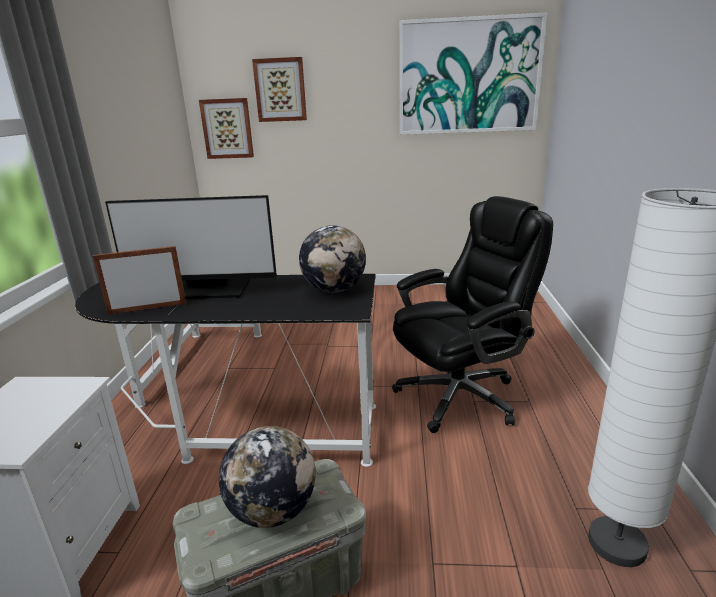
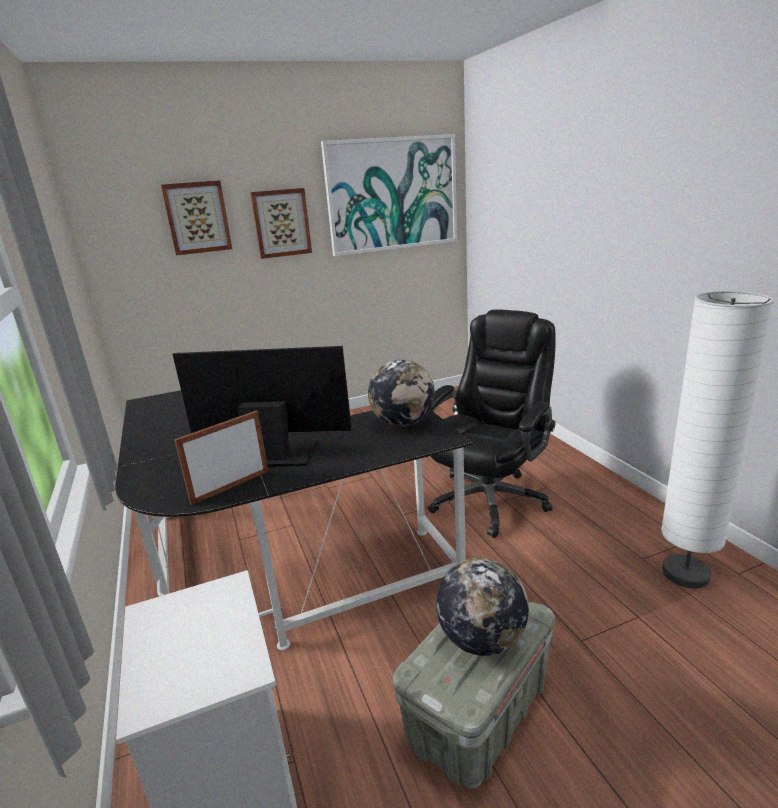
camera: 25 degrees left, 0 degrees up
(206, 290) = (269, 453): monitor -> monitor turned 150 degrees counterclockwise
(227, 128) = (134, 266): picture -> picture (281, 223)

